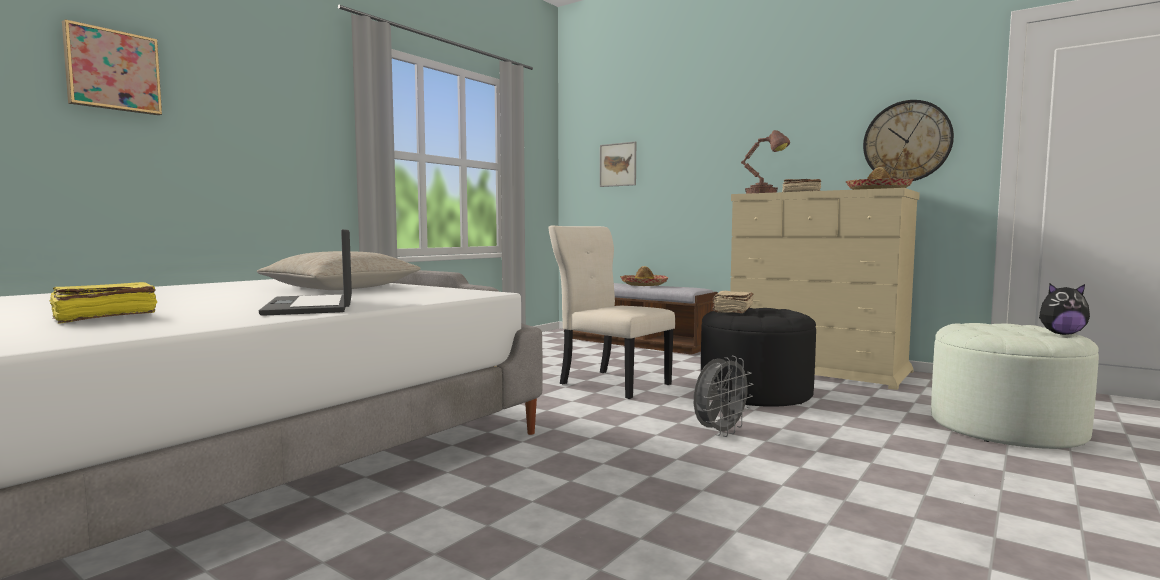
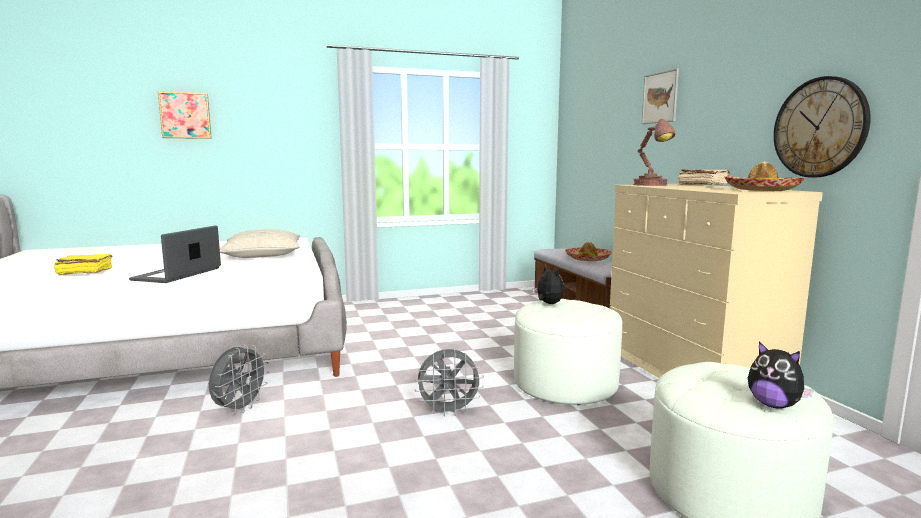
camera: 35 degrees right, 5 degrees up
(494, 490) = (240, 408): none -> grey fan
(611, 383) = (473, 347): beige chair -> none
(618, 164) = (591, 141): picture -> picture (660, 97)
(732, 310) = (548, 304): beige book -> plush toy
(755, 393) = (565, 383): black ottoman -> white ottoman

